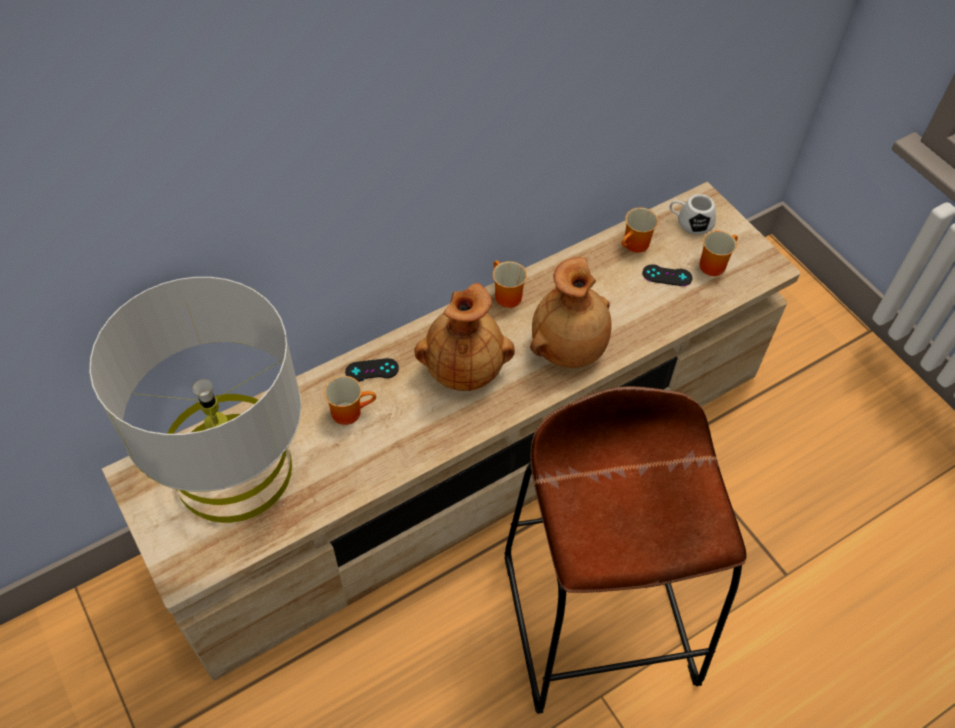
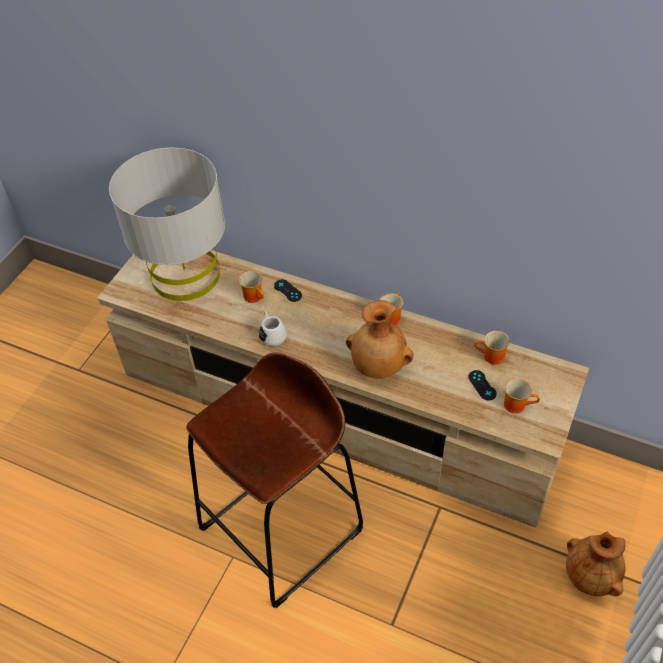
camera: 60 degrees right, 5 degrees down
(464, 368) = (322, 327): brown vase -> brown vase (591, 575)
(690, 221) = (541, 375): white mug -> white mug (271, 334)

